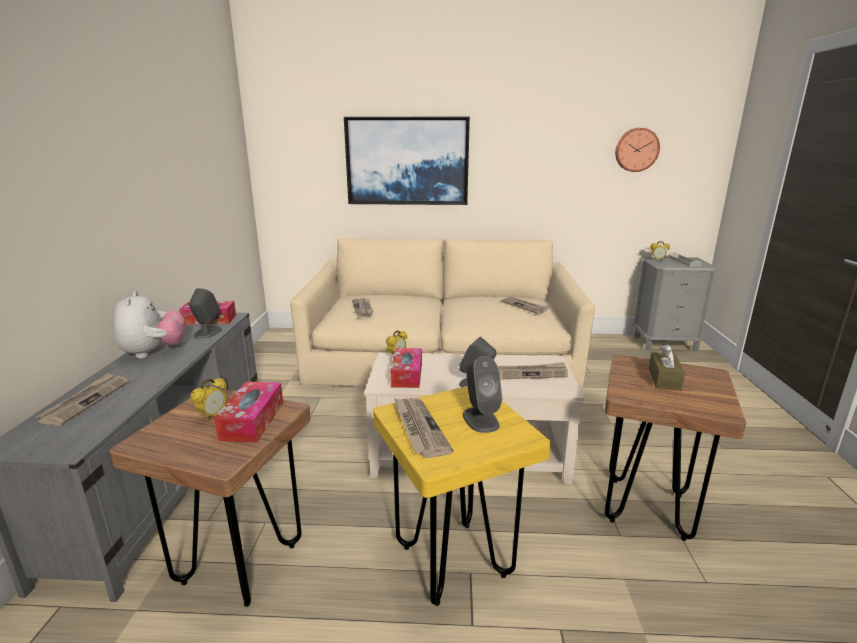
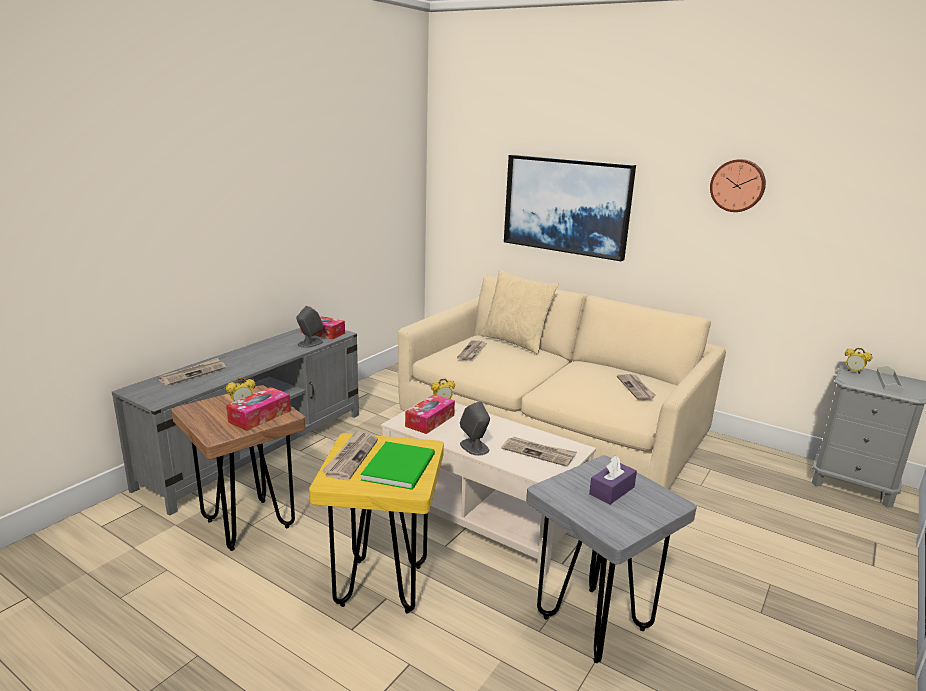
camera: 30 degrees right, 0 degrees up
(153, 353) = (261, 350): plush toy -> none
(389, 294) = (515, 342): none -> beige pillow
(480, 419) = (401, 466): grey speaker -> green book
(636, 150) = (843, 224): wall clock -> wall clock (738, 185)
(647, 508) = (593, 624): brown stool -> grey stool
(664, 379) = (612, 491): brown tissue box -> purple tissue box

